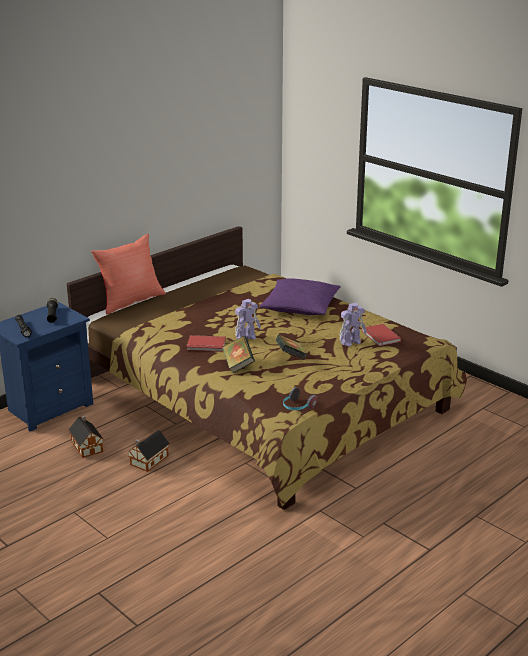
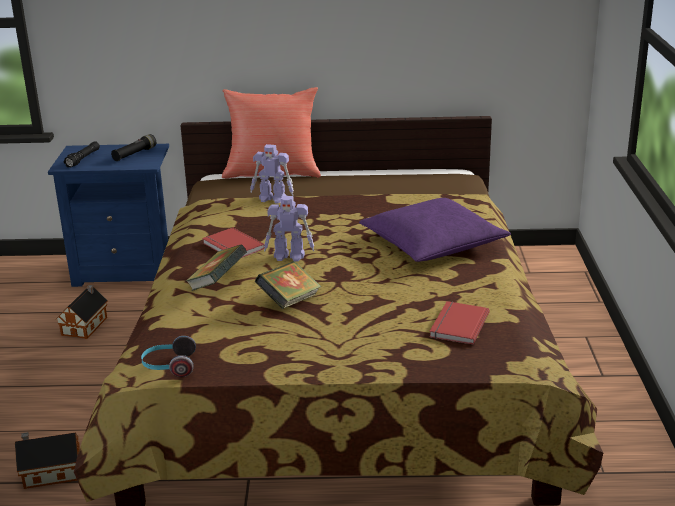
camera: 45 degrees right, 0 degrees up
(148, 461) = (104, 370): toy house -> toy house (49, 473)
(351, 342) = (403, 315): toy robot -> toy robot (273, 199)

